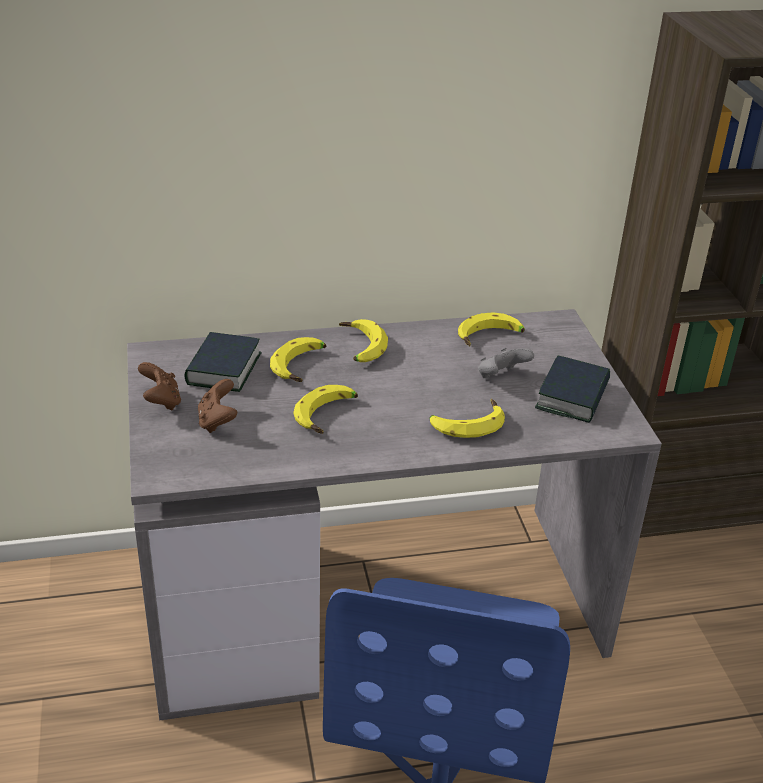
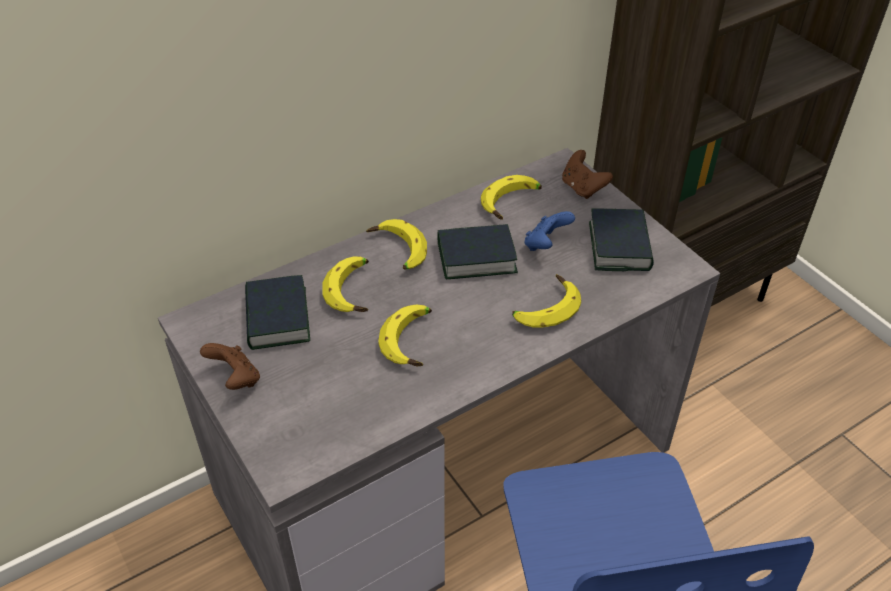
camera: 20 degrees left, 10 degrees up
(217, 421) = (307, 384): brown game controller -> brown game controller (582, 188)
(428, 370) = (476, 257): none -> book
(501, 377) = (546, 244): grey game controller -> blue game controller

